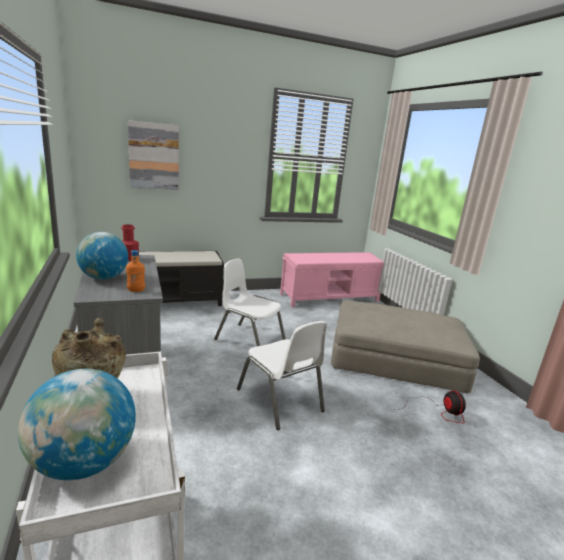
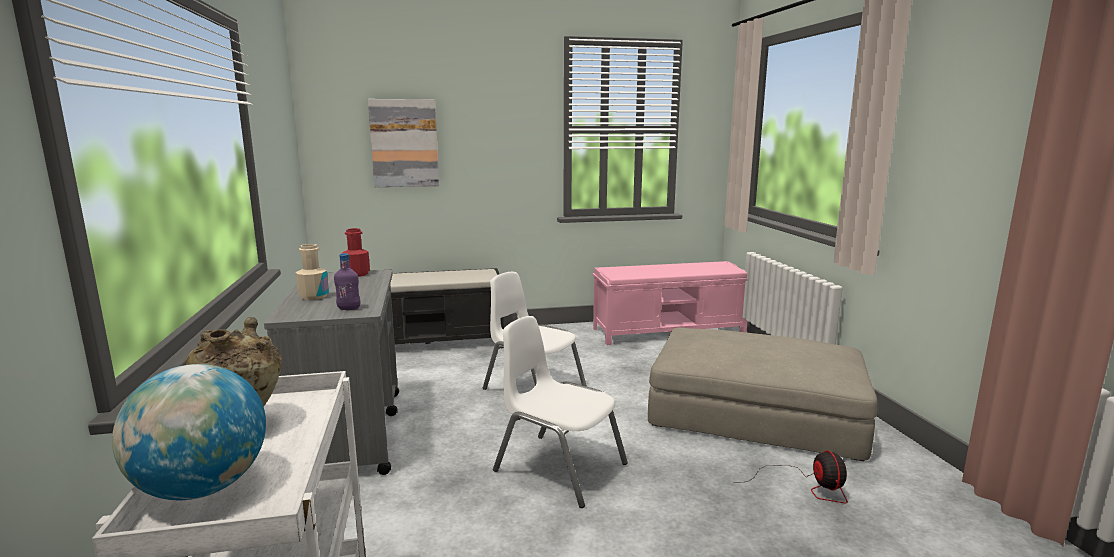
camera: 10 degrees right, 5 degrees down
(104, 278) = (314, 296): globe -> beige bottle
(136, 290) = (349, 308): orange bottle -> purple bottle
(280, 400) = (559, 467): white chair -> white chair turned 150 degrees clockwise

